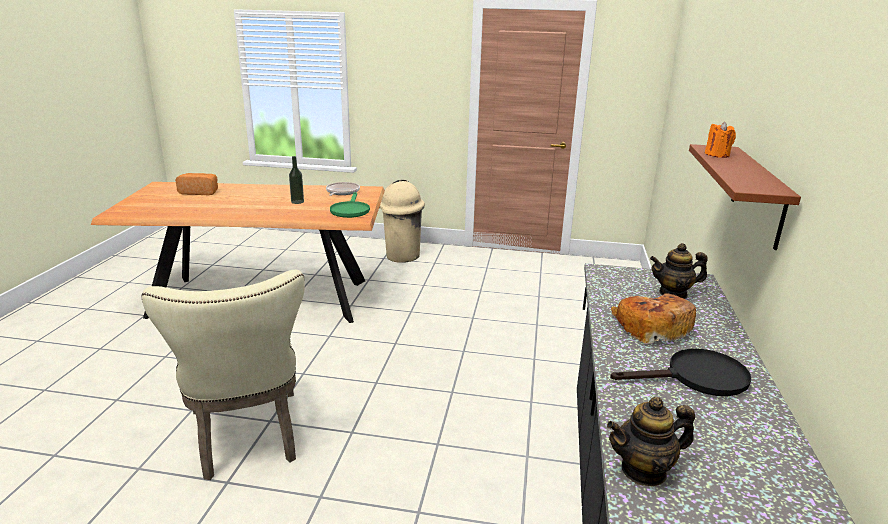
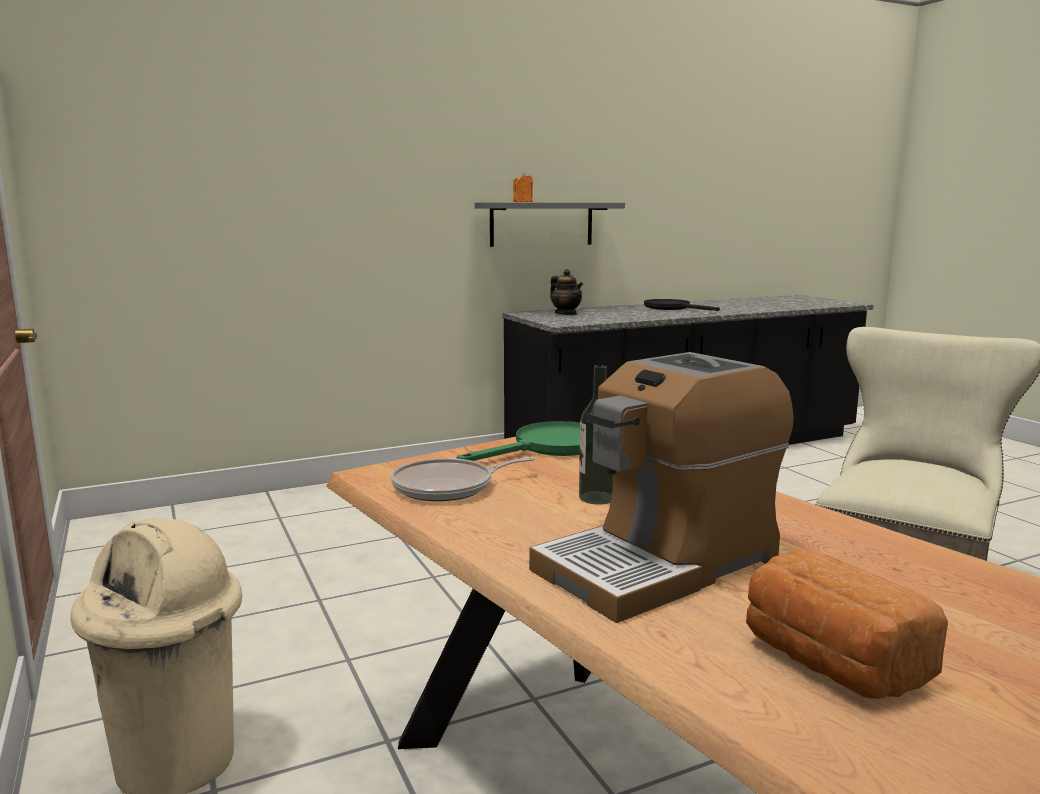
camera: 125 degrees left, 10 degrees down
(253, 195) = (660, 563): none -> coffee machine
(644, 470) = (770, 308): teapot -> none
(651, 327) = (633, 313): bread -> none
(758, 195) = (541, 224): brown shelf -> grey shelf

